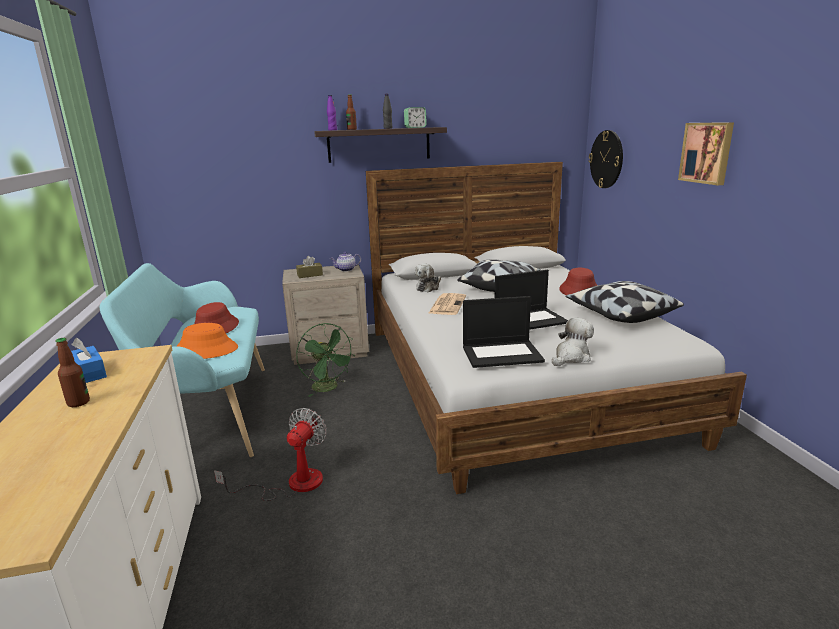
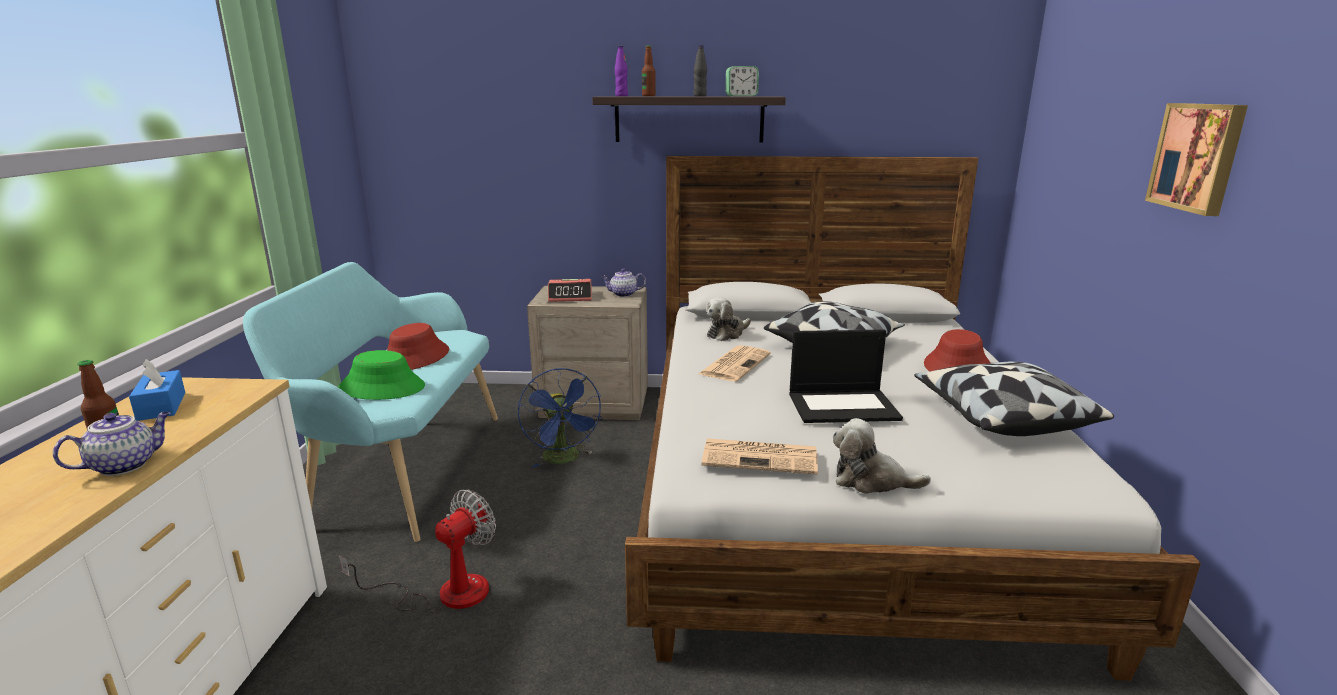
camera: 15 degrees right, 0 degrees up
(105, 411) = (125, 465): none -> teapot
(206, 350) = (382, 387): orange hat -> green hat
(310, 275) = (570, 297): brown tissue box -> alarm clock
(328, 388) = (564, 459): green fan -> blue fan
(502, 353) = (761, 457): laptop -> newspaper
(571, 357) = (871, 480): plush toy -> plush toy turned 135 degrees counterclockwise
(606, 159) = (1048, 158): wall clock -> none

